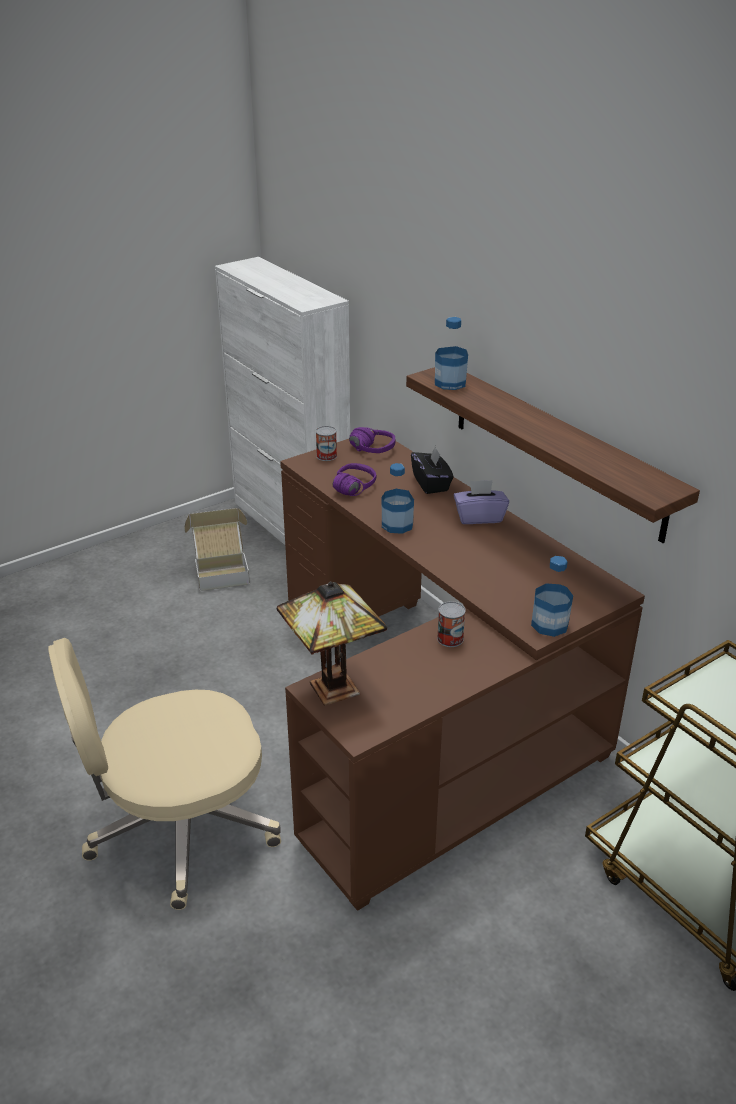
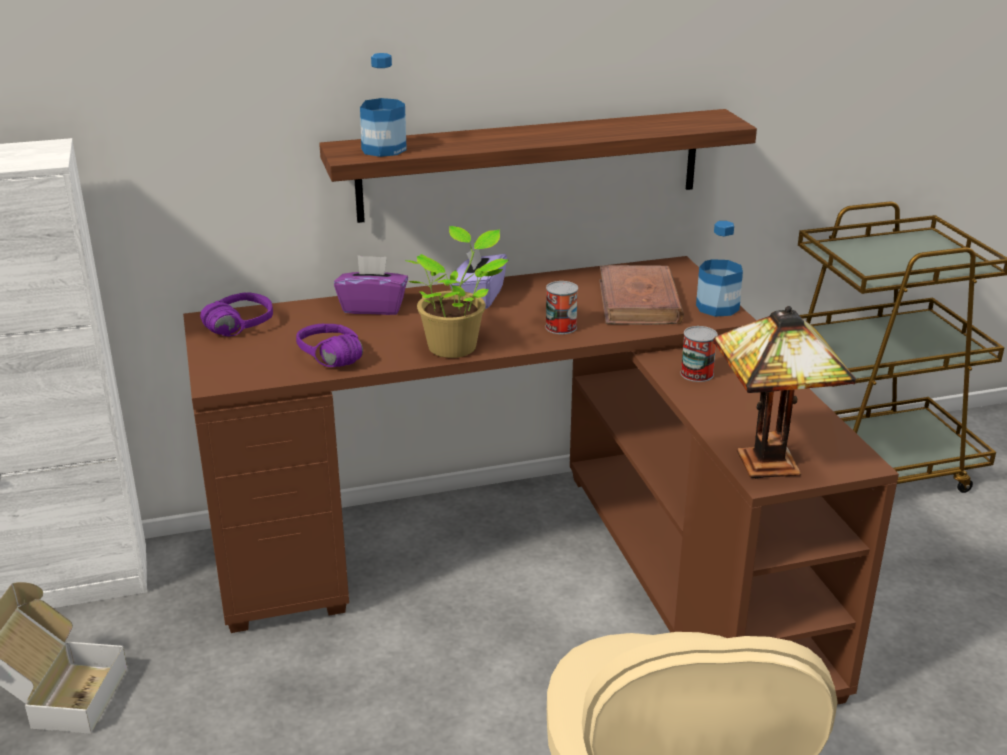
camera: 70 degrees left, 5 degrees down
(326, 456) = (220, 360): can -> can (561, 327)
(397, 525) = (455, 346): bottle -> potted plant
(431, 483) = (373, 307): black tissue box -> purple tissue box
(528, 585) = (639, 302): none -> brown book

